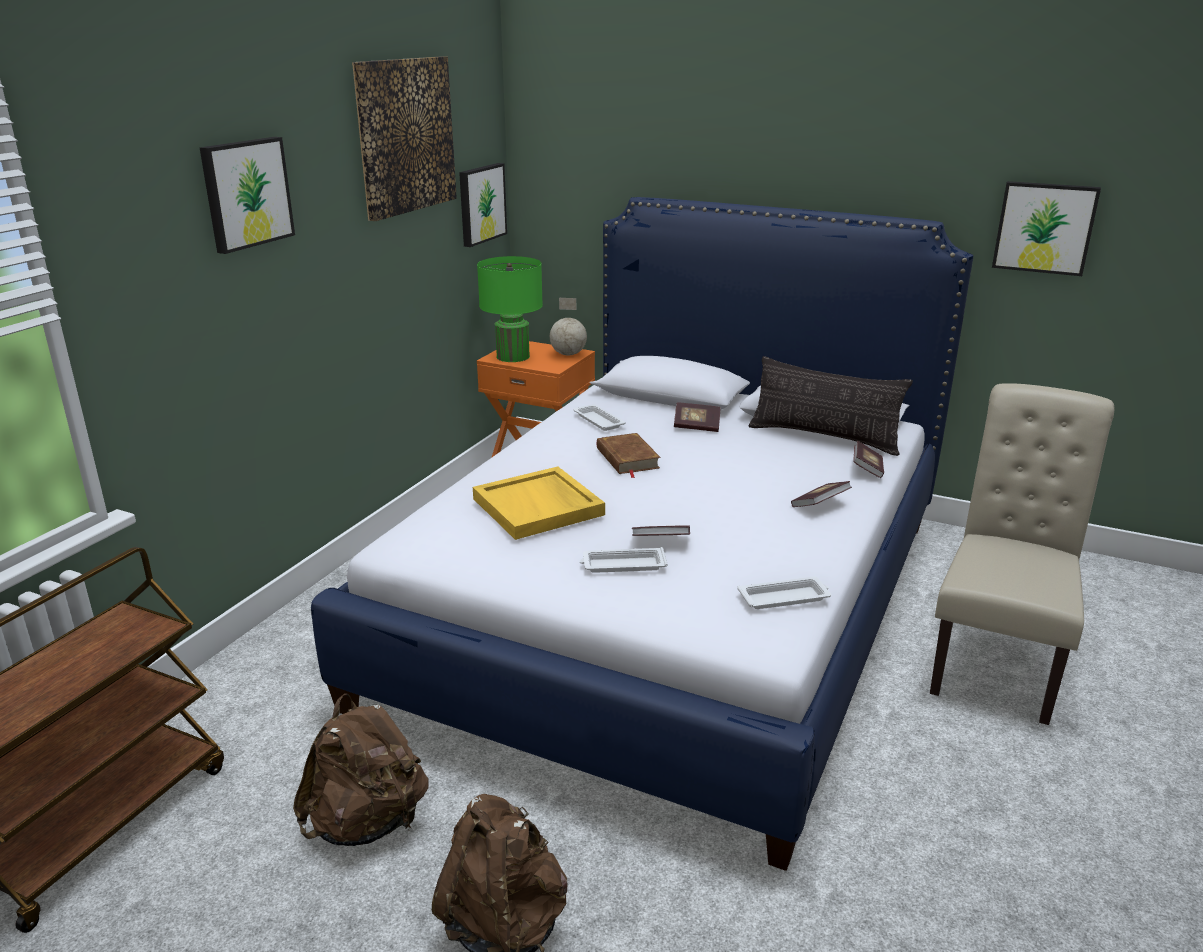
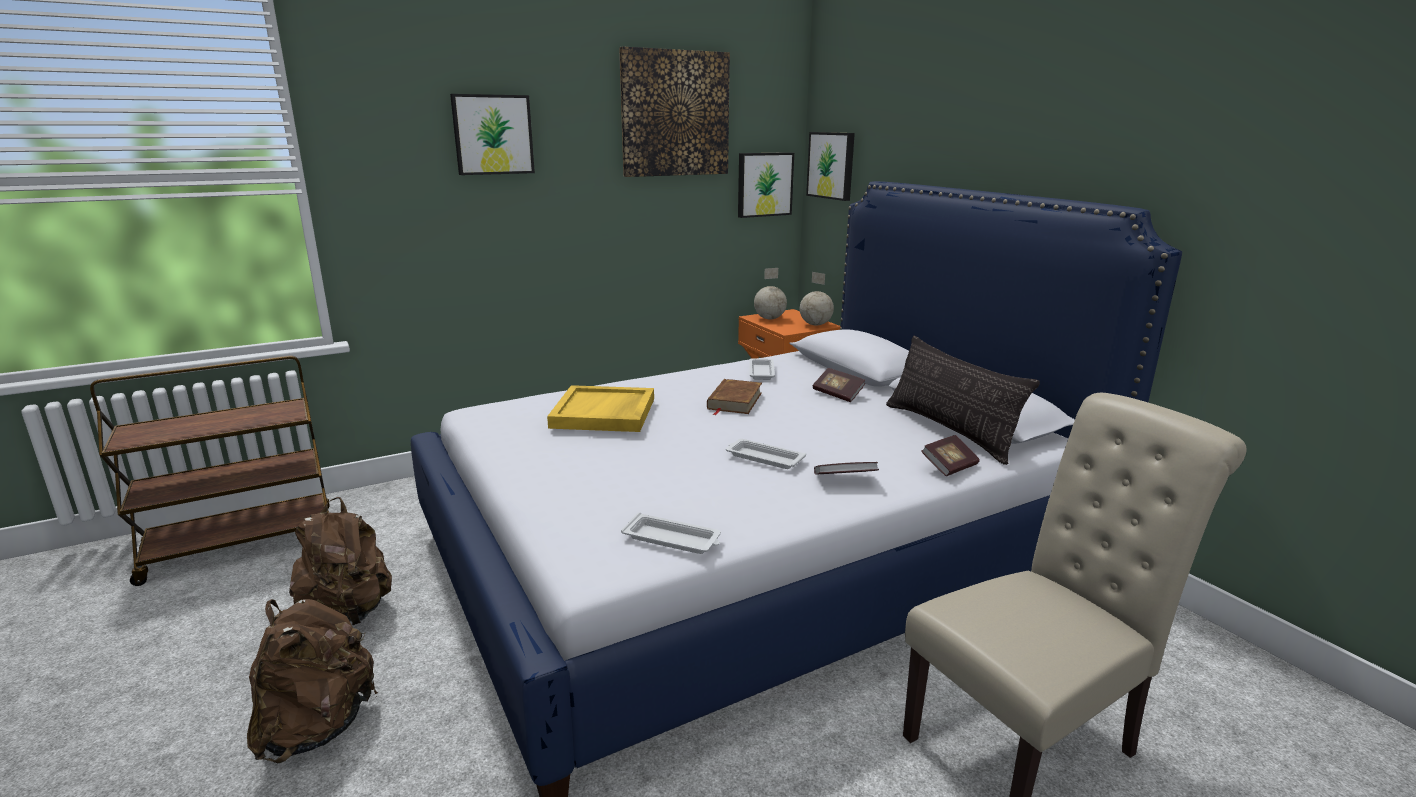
camera: 35 degrees right, 5 degrees down
(513, 356) = (769, 318): green table lamp -> globe
(622, 565) = (592, 470): white tray -> white tray (763, 458)
(661, 542) = (651, 464): book -> none
(1045, 227) = (1291, 223): picture -> picture (832, 165)

